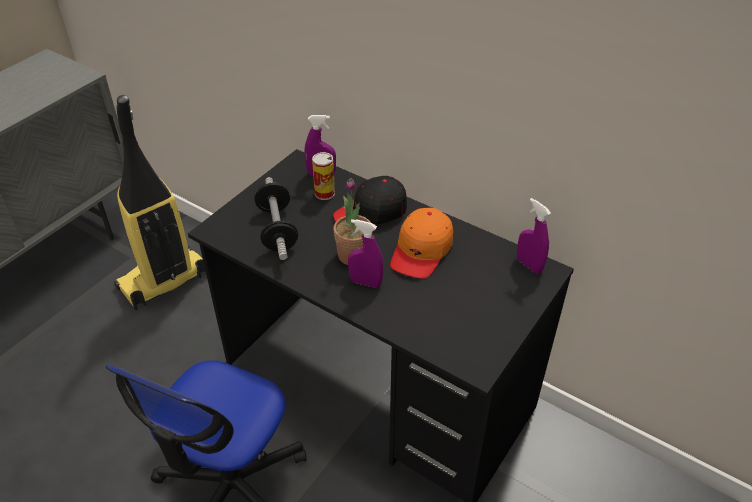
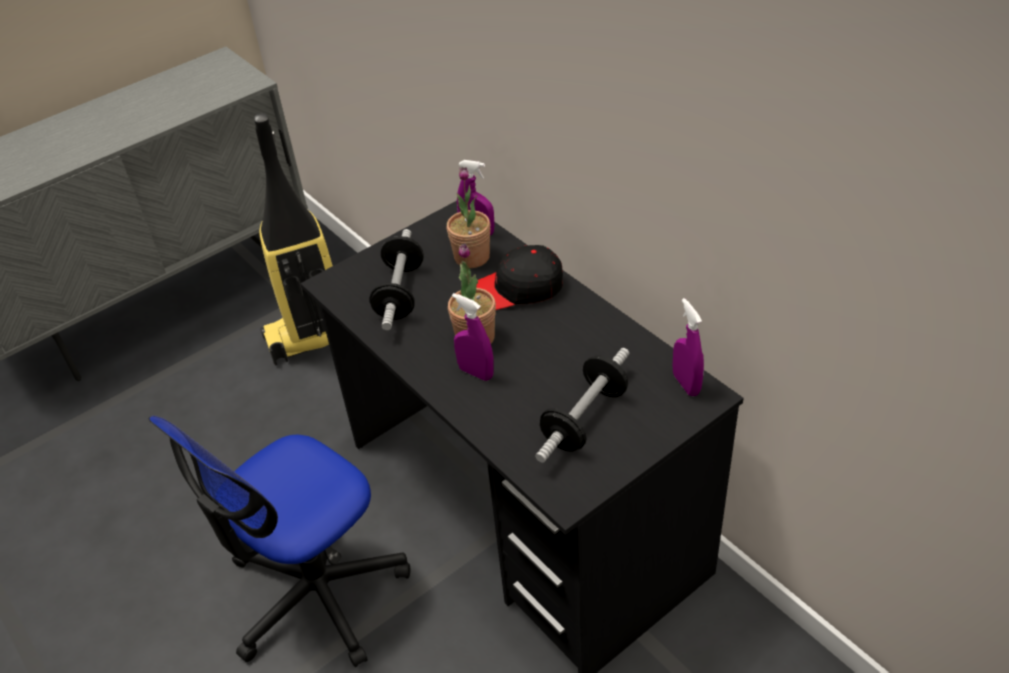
camera: 20 degrees right, 0 degrees up
(324, 193) = (472, 257): can -> potted plant
(421, 250) = (559, 345): orange cap -> none
(465, 304) = (584, 419): none -> dumbbell

